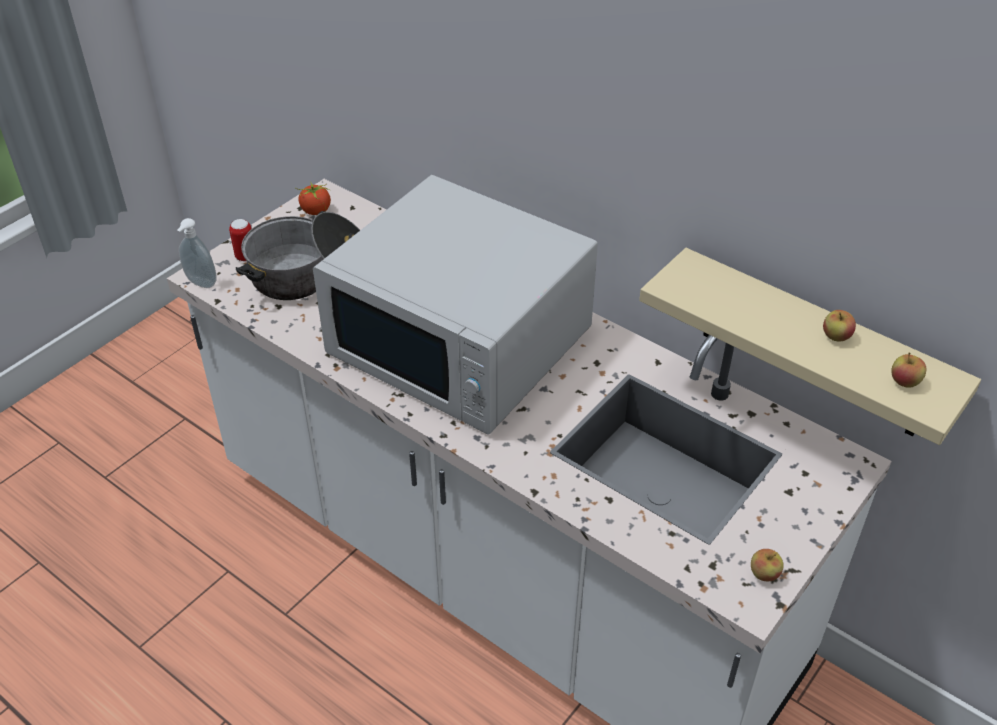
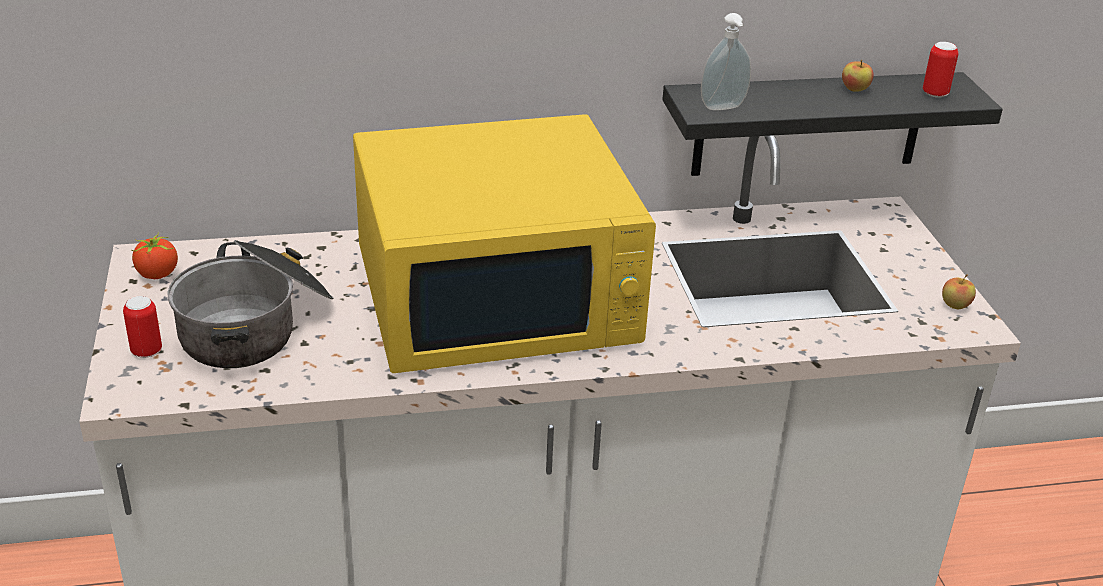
camera: 50 degrees left, 10 degrees down
(200, 284) = (135, 402): soap dispenser -> soap dispenser (724, 108)
(461, 343) = (498, 297): white microwave -> yellow microwave
(814, 346) = (809, 124): beige shelf -> black shelf
(904, 382) = (935, 93): apple -> can

